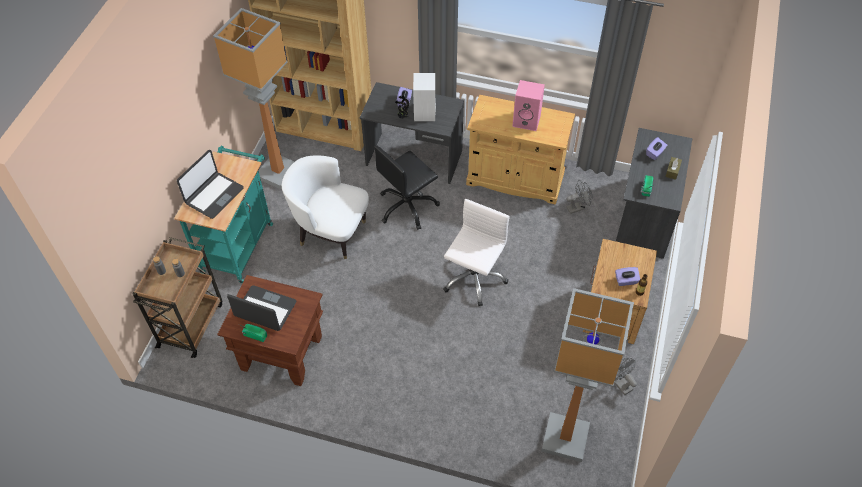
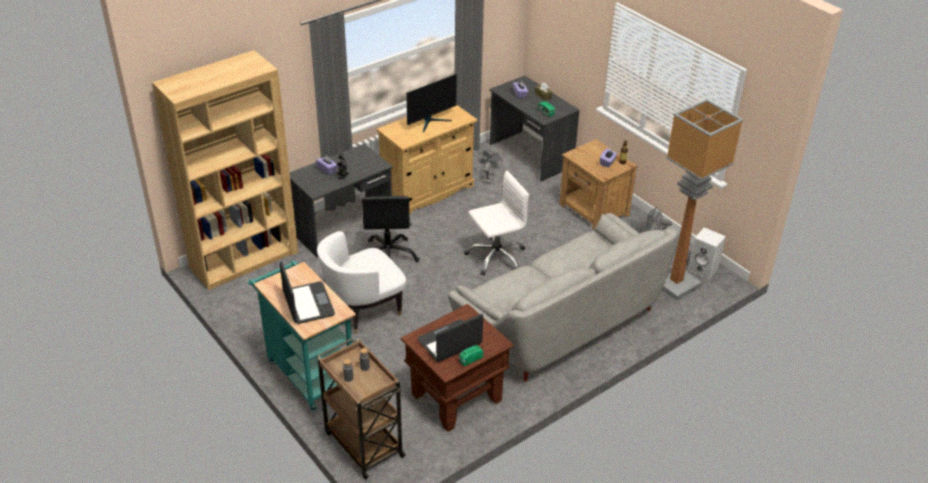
camera: 55 degrees left, 15 degrees down
(279, 172) = (259, 309): floor lamp -> none
(425, 113) = (353, 166): white speaker -> white speaker (704, 269)
(432, 371) = (559, 320): none -> grey sofa
(473, 278) = (496, 257): white office chair -> white office chair turned 90 degrees clockwise
(527, 121) = (431, 121): pink speaker -> monitor

